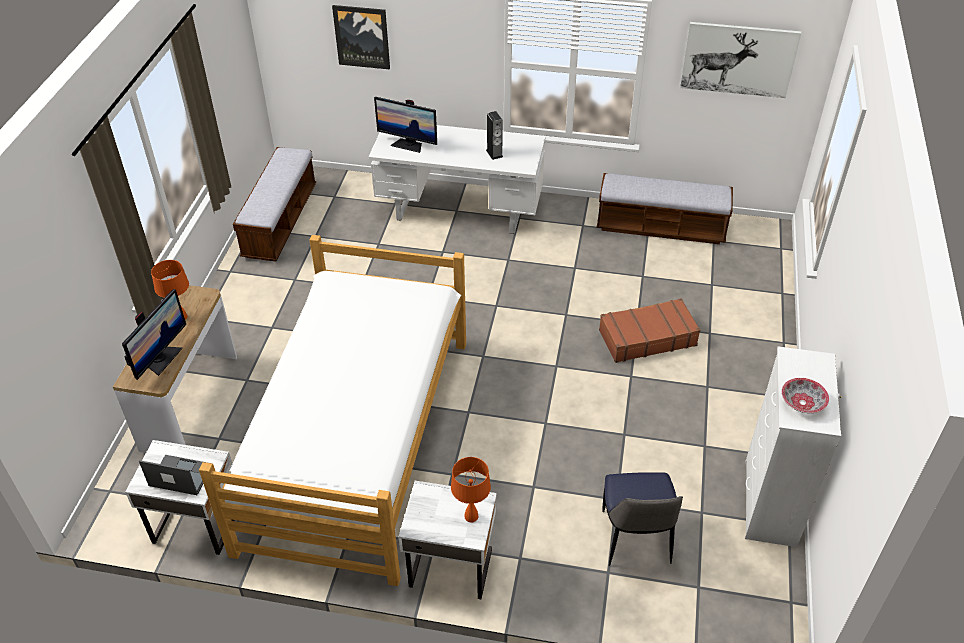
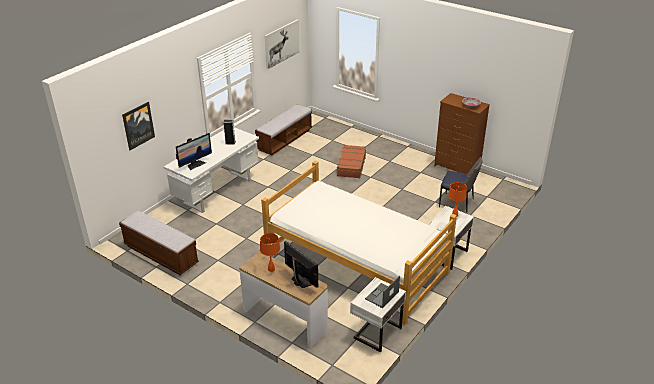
camera: 65 degrees left, 10 degrees down
(769, 503) = (457, 168): white dresser -> brown dresser

